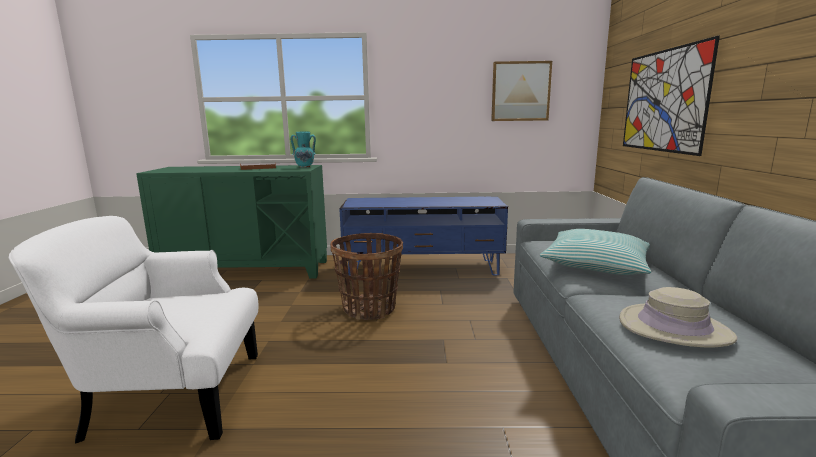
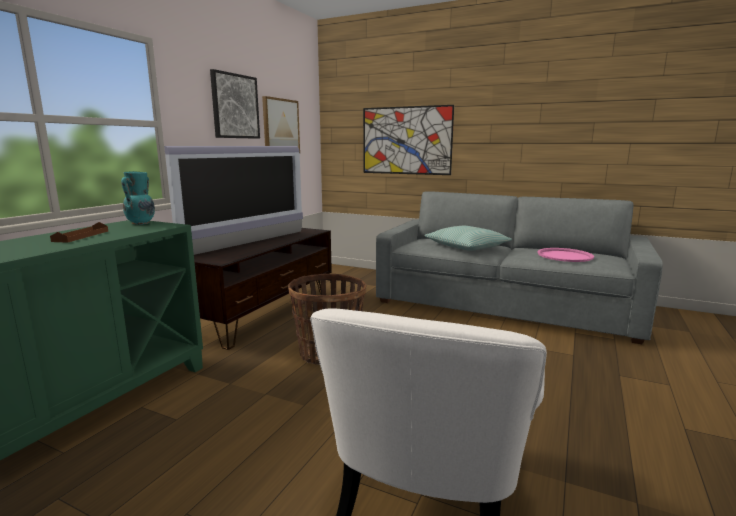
camera: 65 degrees left, 0 degrees up
(413, 200) = (248, 243): none -> television
(423, 268) = (266, 314): blue tv stand -> brown tv stand
(452, 76) = (235, 106): none -> picture
(674, 328) = (565, 256): beige hat -> pink tray

